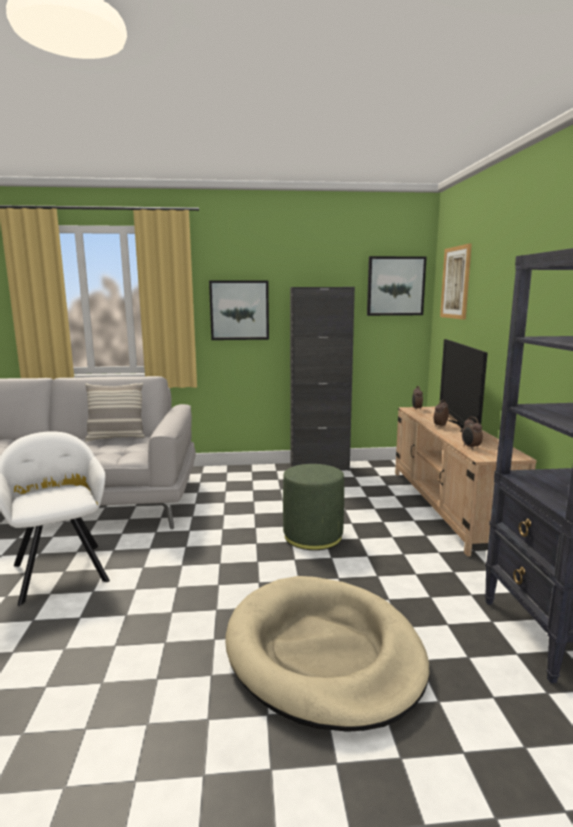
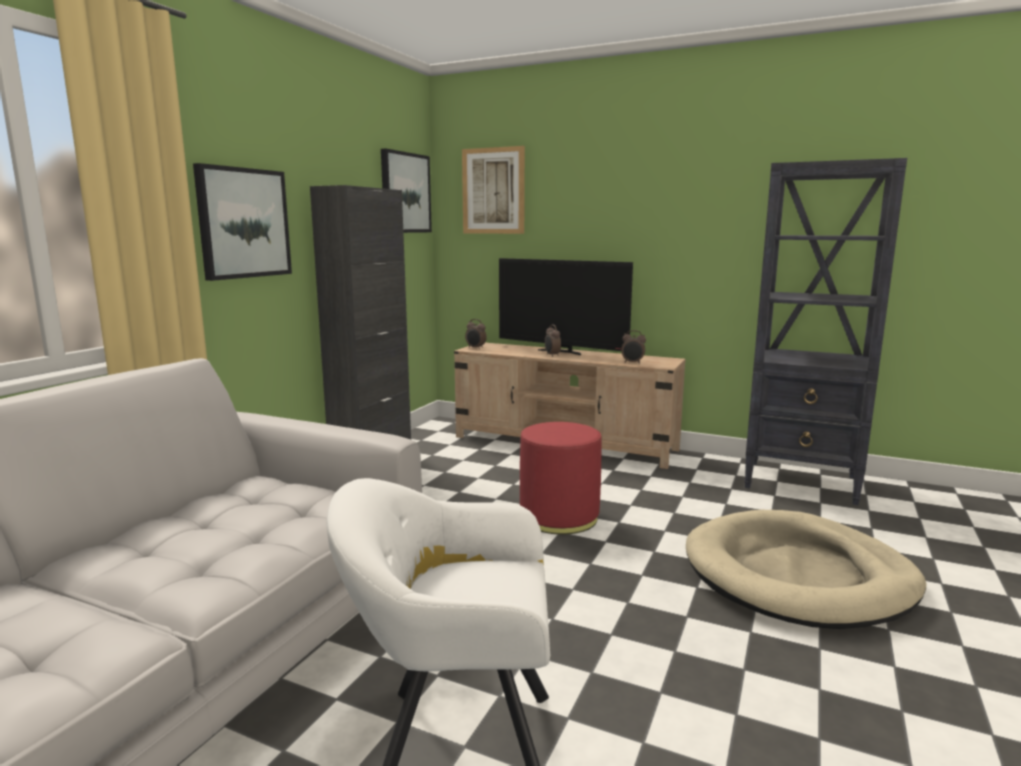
camera: 60 degrees left, 0 degrees up
(116, 437) = (199, 504): pillow -> none
(313, 536) = (559, 517): green ottoman -> red ottoman

